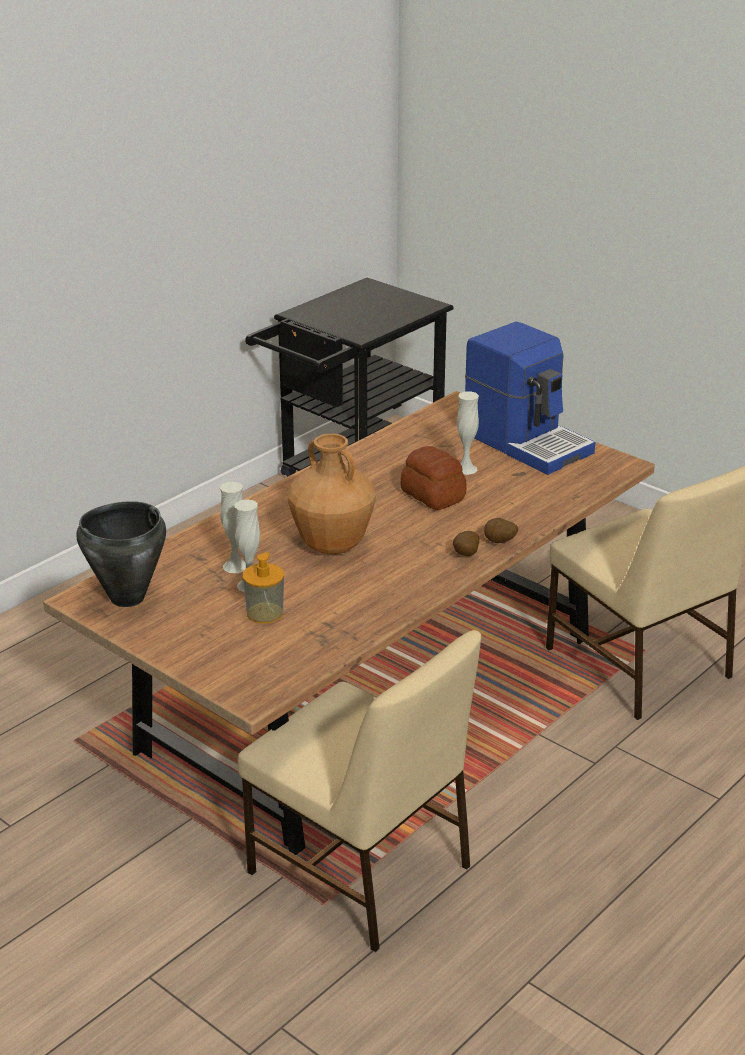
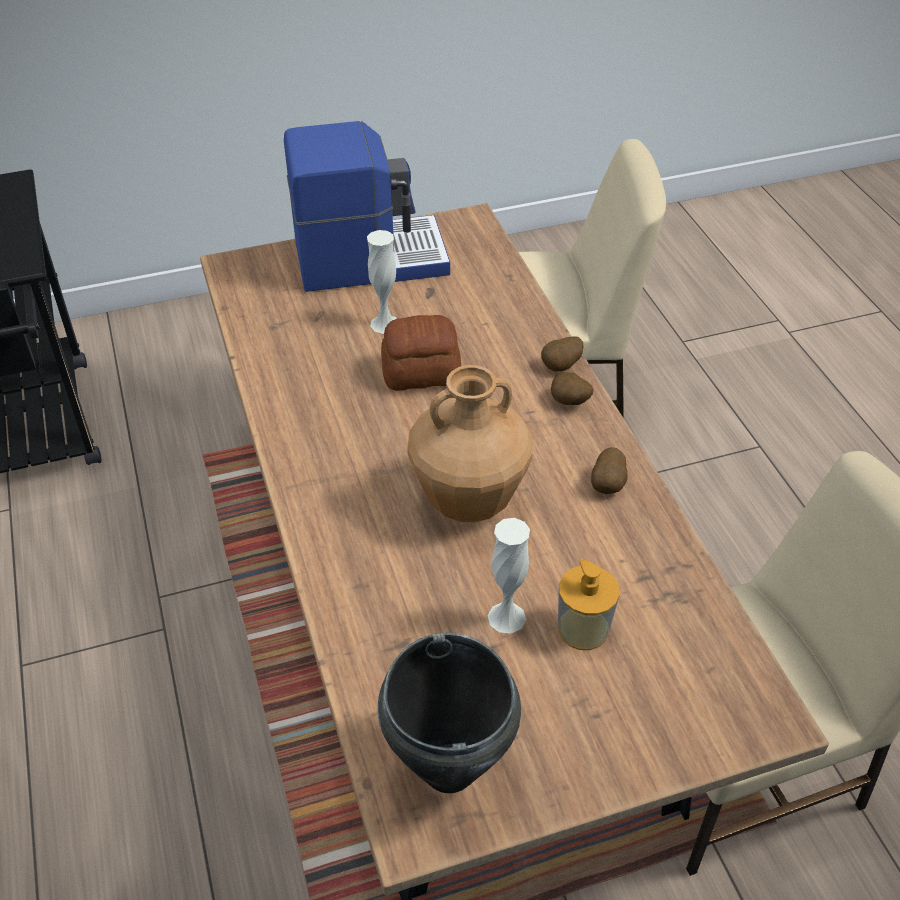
camera: 60 degrees left, 15 degrees up
(235, 566) = (449, 614): white vase -> none
(399, 590) = (608, 485): none -> potato

